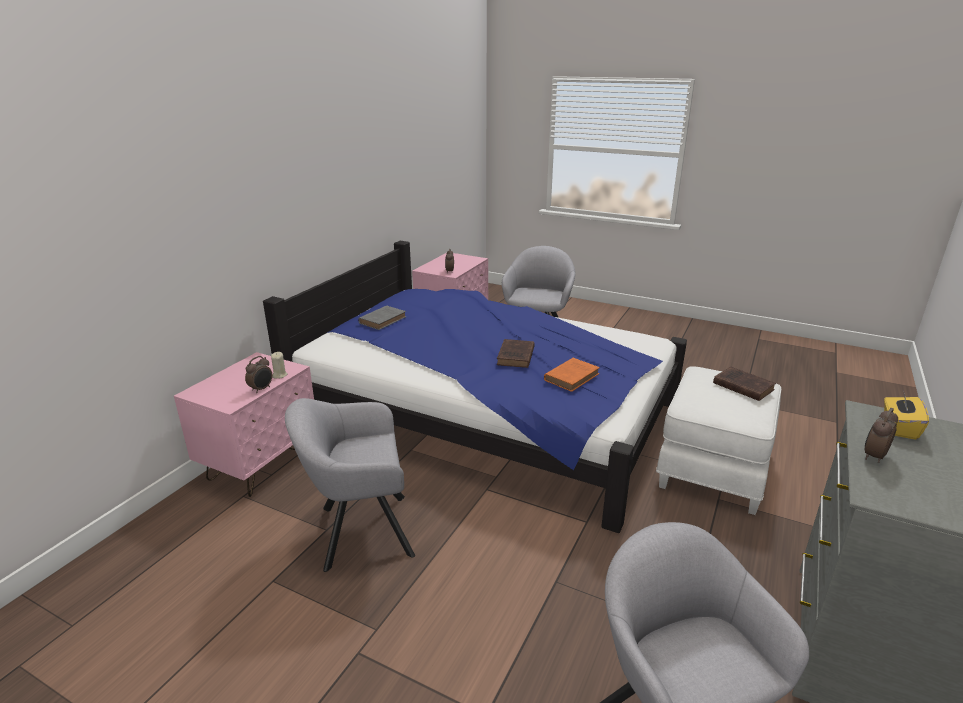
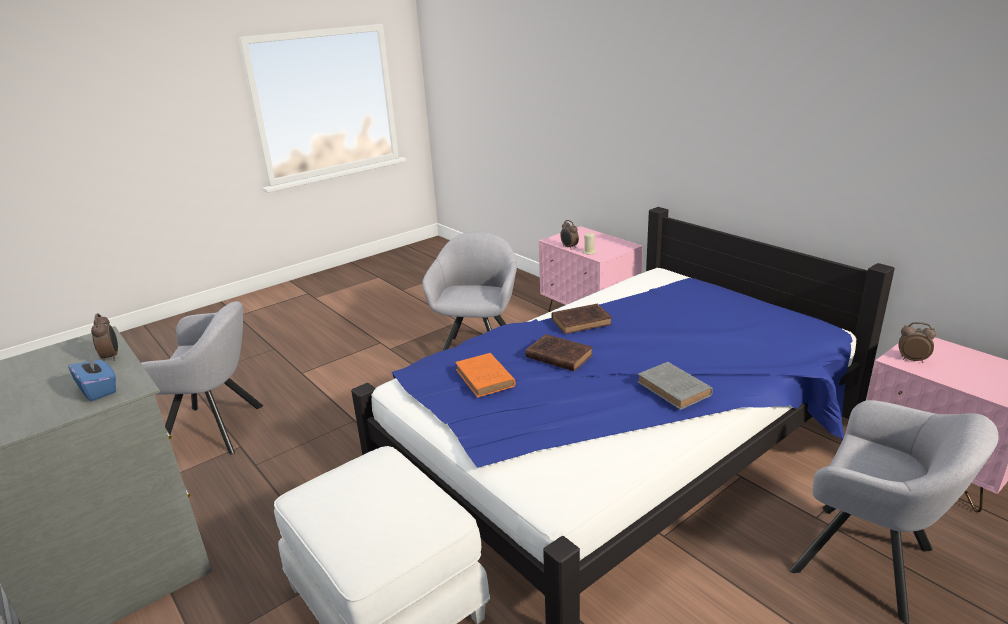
camera: 115 degrees right, 0 degrees up
(383, 320) = (710, 300): grey book -> grey book (675, 389)
(741, 386) = (369, 525): brown book -> brown book (582, 321)
(898, 427) = (98, 390): yellow tissue box -> blue tissue box

